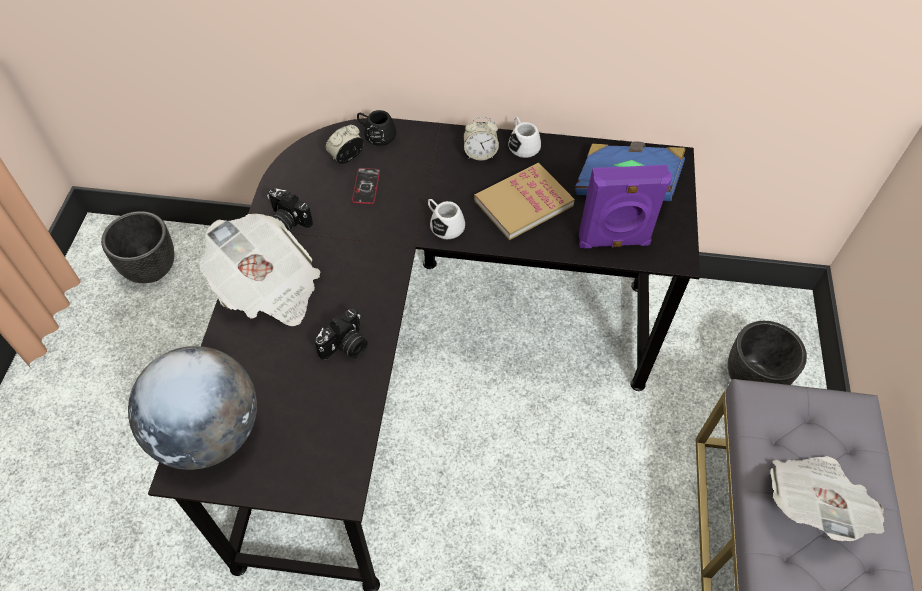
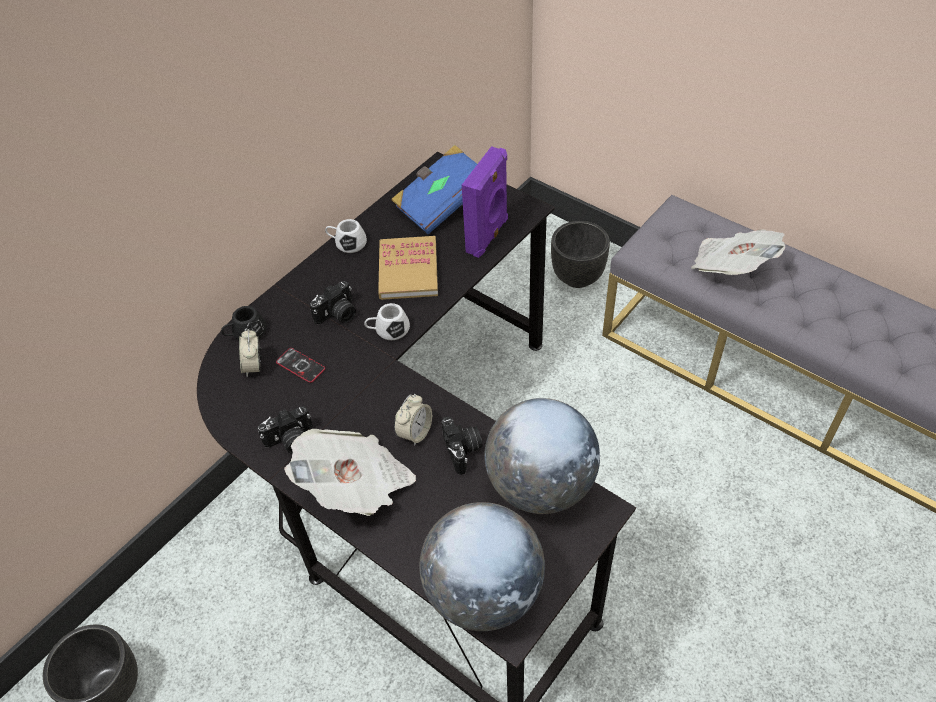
camera: 55 degrees left, 5 degrees down
(342, 426) = (540, 485): none -> globe
(436, 182) = (338, 315): none -> camera
(480, 154) = (333, 273): alarm clock -> alarm clock (415, 432)

